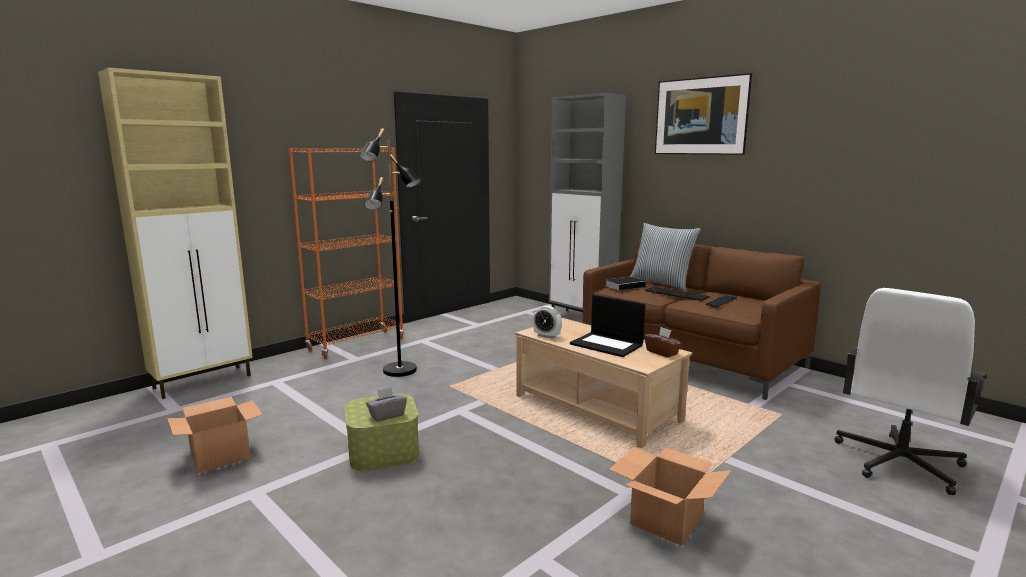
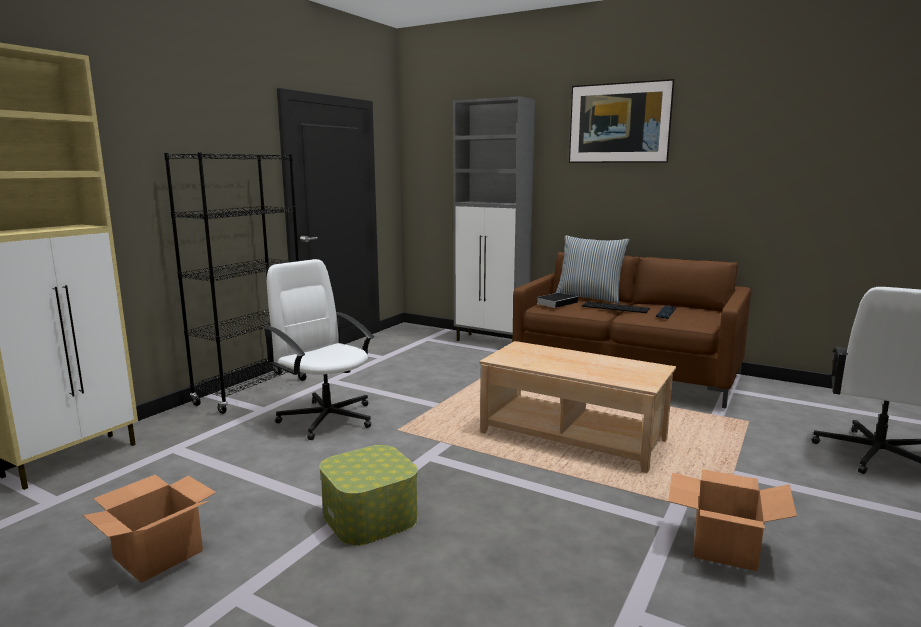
camera: 15 degrees left, 0 degrees up
(356, 344) = (252, 392): orange bookcase -> black bookcase
(387, 415) = (381, 473): grey tissue box -> none
(400, 370) = (327, 418): black floor lamp -> white office chair
(547, 336) = (517, 362): alarm clock -> none
(607, 345) = (588, 366): laptop -> none
(662, 352) = (649, 369): brown tissue box -> none

